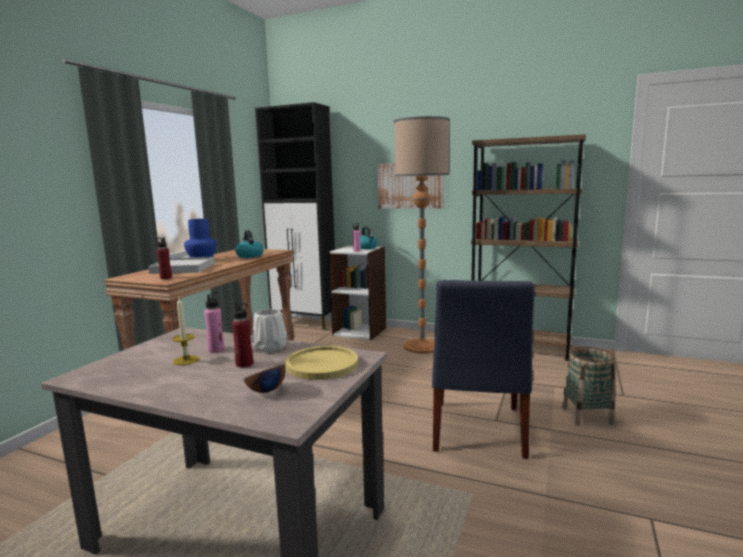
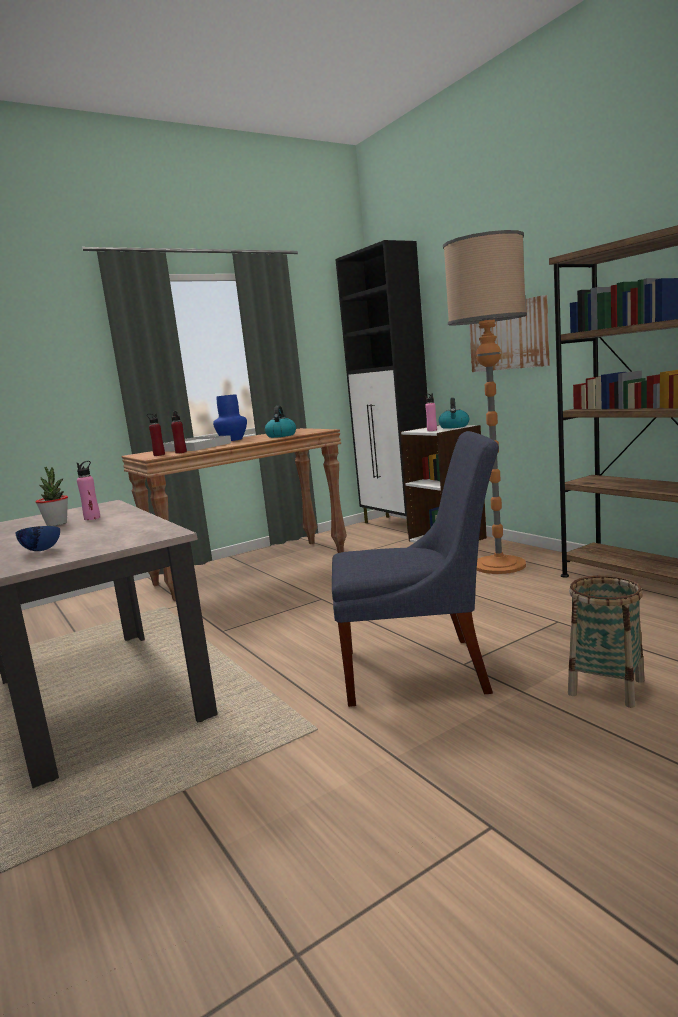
camera: 35 degrees right, 0 degrees up
(186, 360) = (57, 524): candle -> potted plant
(244, 364) = (80, 530): red bottle -> red bottle (181, 452)
(266, 391) = (42, 550): brown bowl -> blue bowl
(270, 347) = (128, 520): white vase -> none
(322, 364) = (124, 536): yellow plate -> none
(477, 431) = (421, 670): blue chair -> blue chair turned 135 degrees counterclockwise

